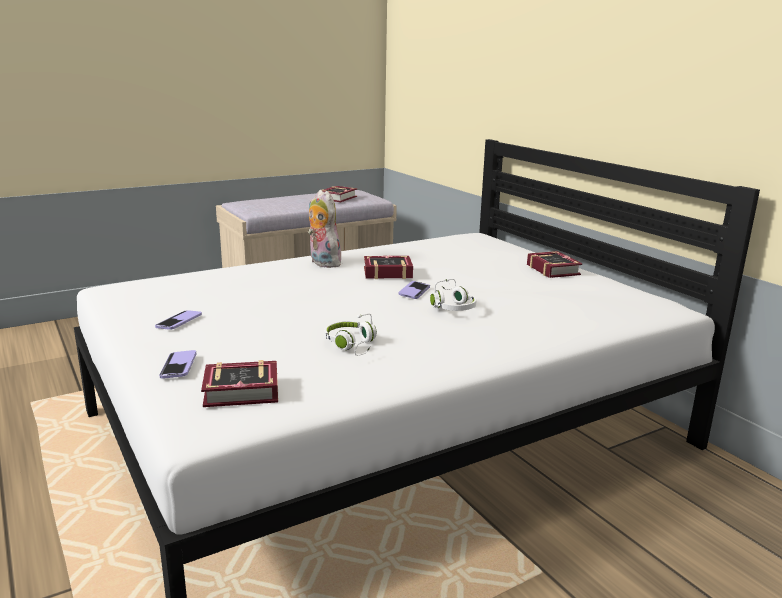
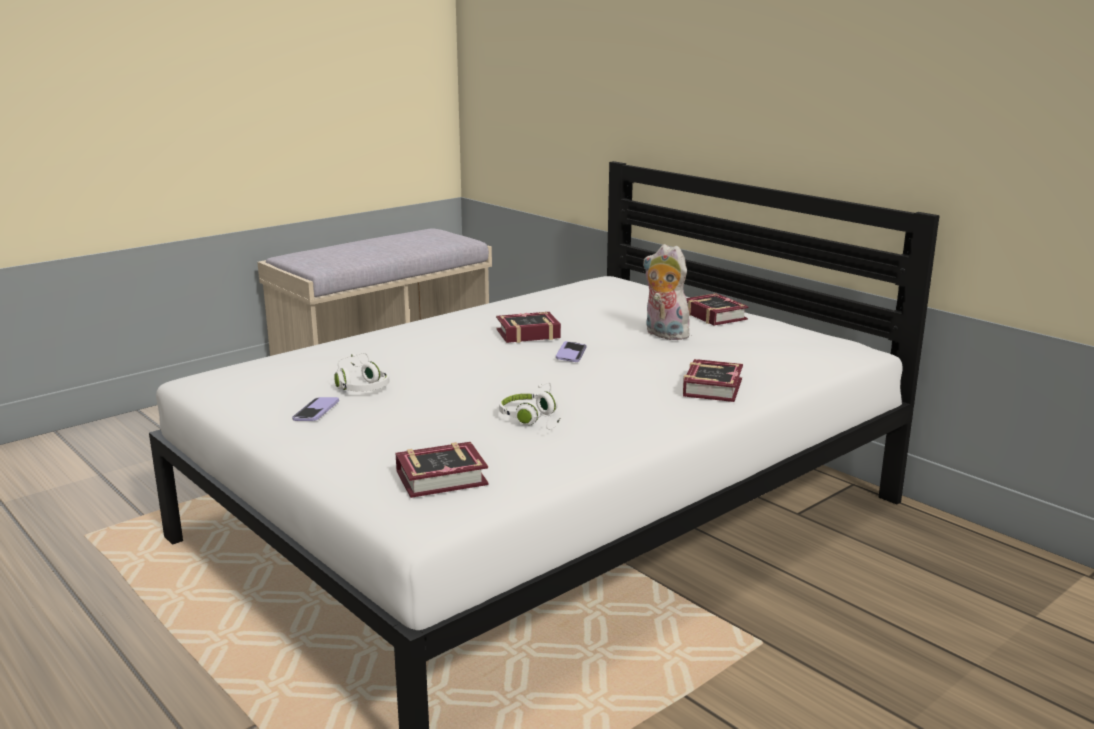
camera: 10 degrees left, 0 degrees up
(178, 366) = (353, 459): phone -> none
(322, 263) = (442, 328): plush toy -> plush toy (663, 334)
(339, 198) = (419, 241): book -> book (715, 387)
(451, 305) = (621, 366): white headphones -> white headphones (362, 385)

